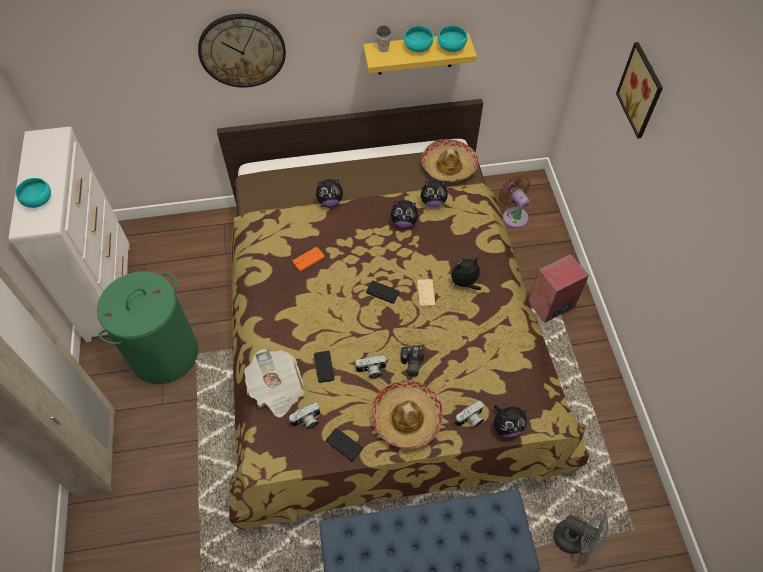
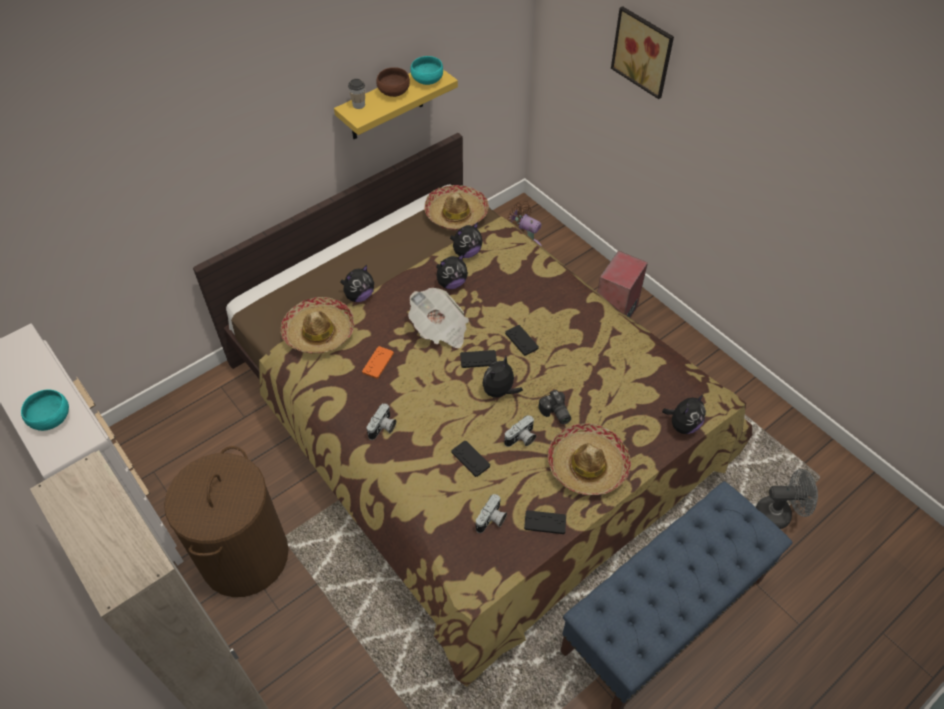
camera: 30 degrees left, 5 degrees down
(164, 354) = (245, 556): green laundry basket -> brown laundry basket
(242, 50) = (207, 158): wall clock -> none
(276, 389) = (437, 506): newspaper -> newspaper (440, 329)
(283, 216) = (319, 332): none -> hat
(417, 48) = (394, 93): turquoise bowl -> brown bowl
(426, 293) = (521, 340): beige game controller -> black game controller
(464, 283) = (551, 314): plush toy -> plush toy (499, 392)
(470, 420) = (647, 436): camera -> camera (383, 428)

